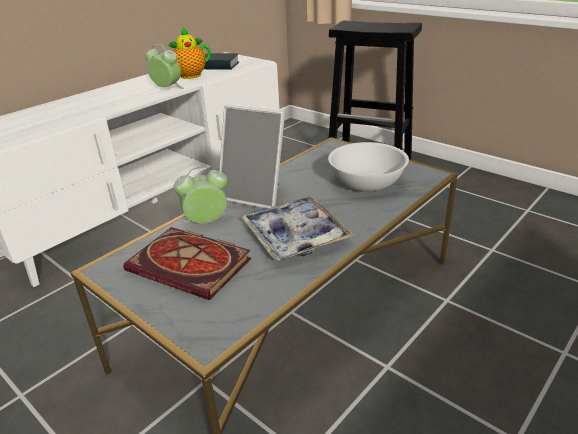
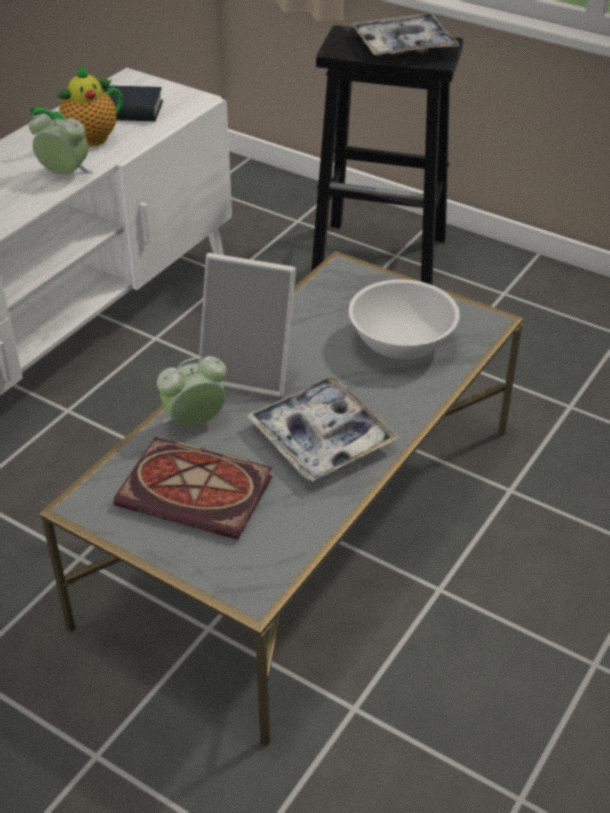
camera: 10 degrees left, 10 degrees up
(384, 25) = (403, 46): none -> tray

